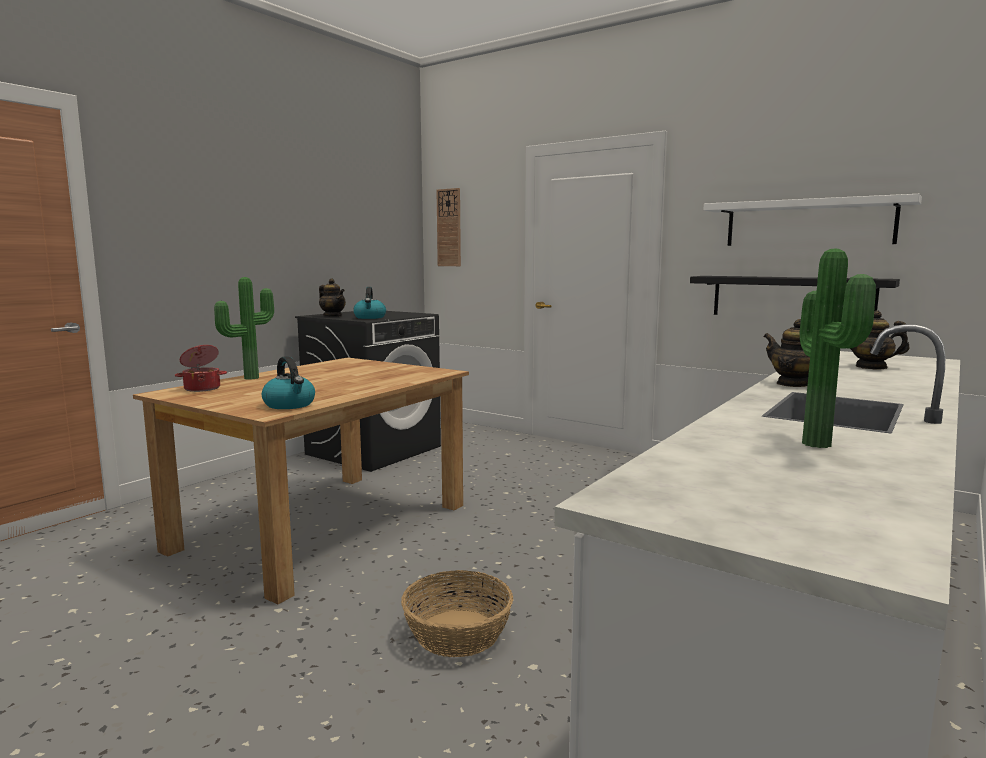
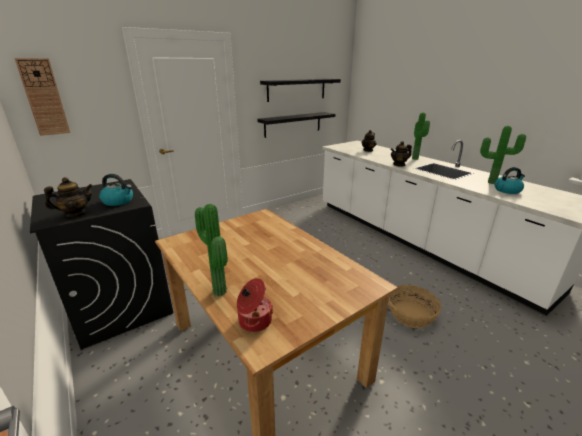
camera: 70 degrees left, 15 degrees up
(290, 405) = (347, 275): kettle -> kettle (507, 190)
(808, 223) = (296, 89): white shelf -> black shelf
(902, 393) = (416, 159): none -> potted plant

